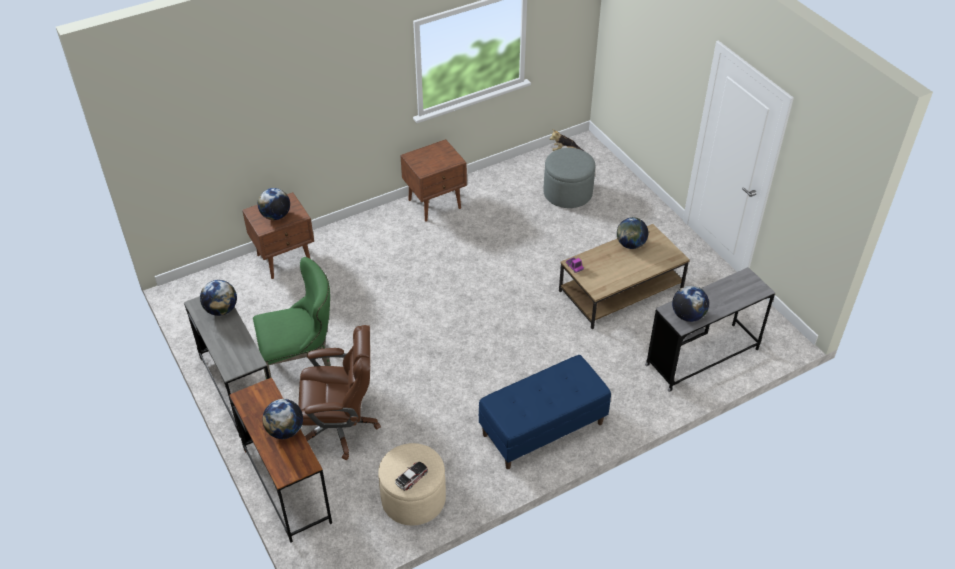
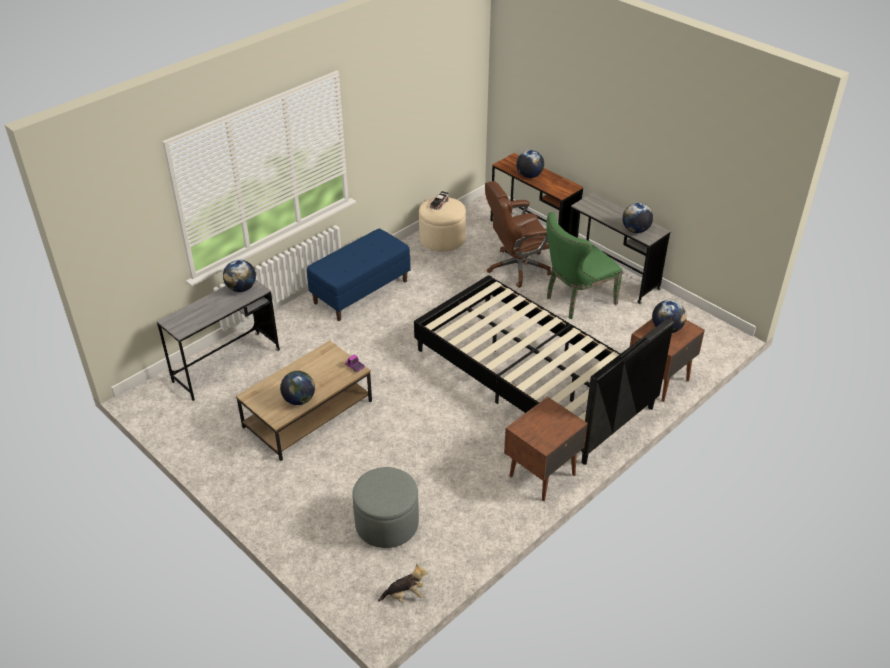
camera: 165 degrees right, 5 degrees down
(399, 283) = (532, 378): none -> black bed

